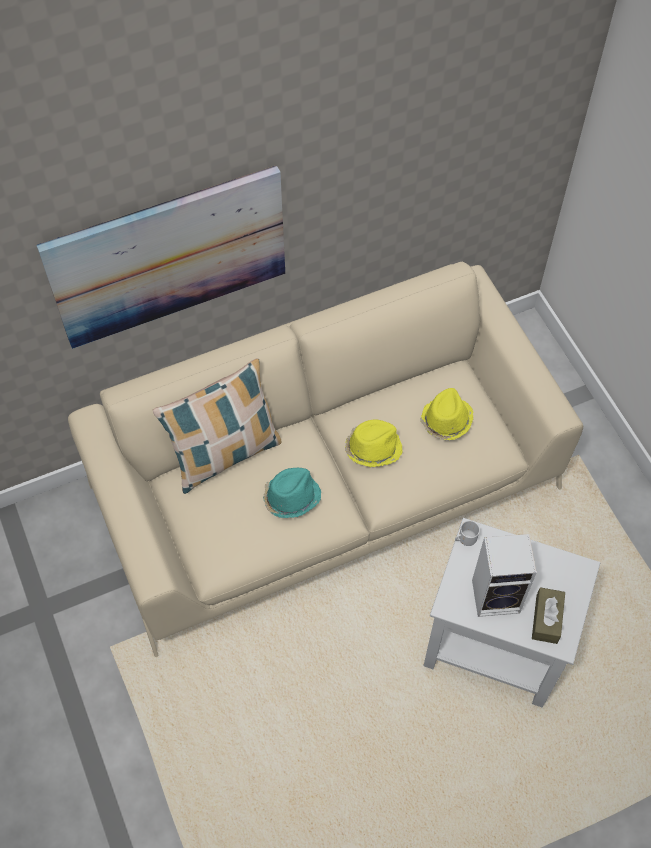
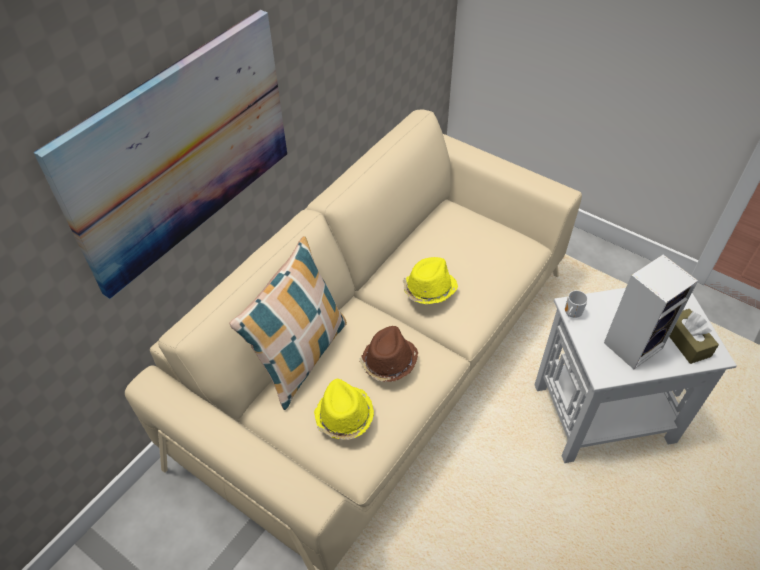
camera: 30 degrees left, 10 degrees down
(291, 497) = (388, 362): turquoise hat -> brown hat
(446, 421) = (471, 242): yellow hat -> yellow hat (344, 416)

